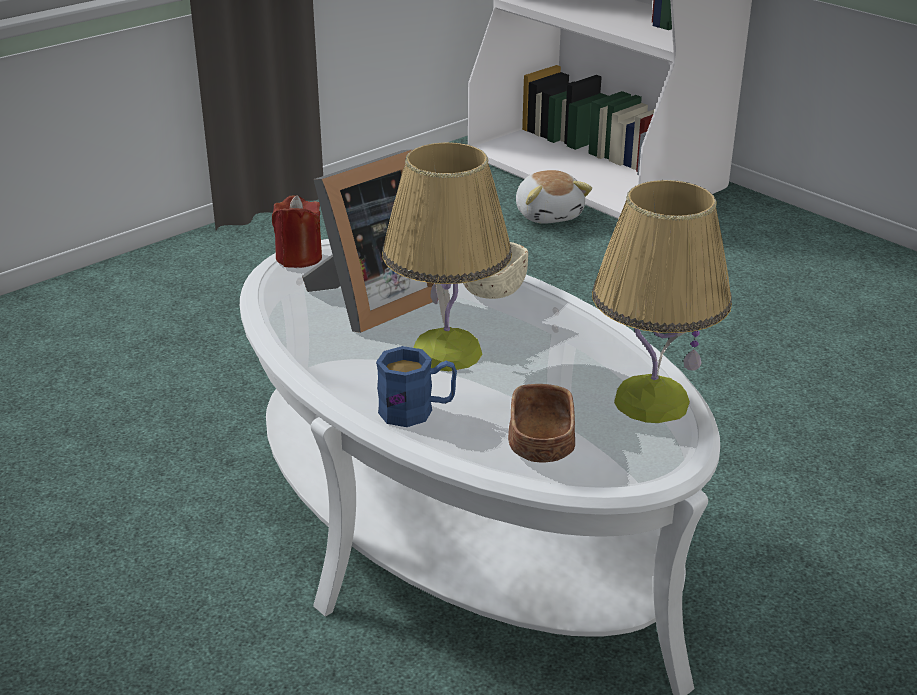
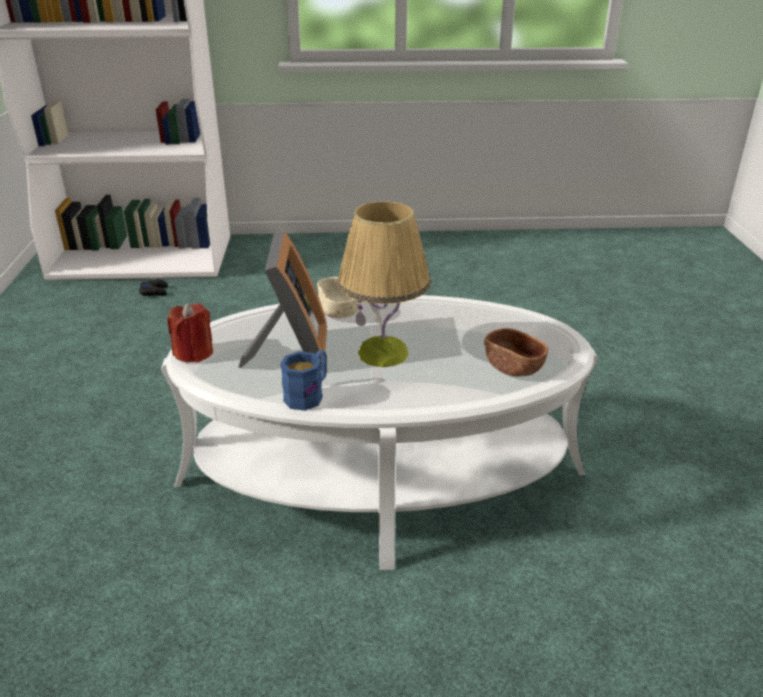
camera: 50 degrees left, 0 degrees up
(417, 411) = (432, 388): blue mug -> blue mug (308, 394)
(549, 214) = (154, 291): plush toy -> black game controller
(650, 401) = (510, 321): table lamp -> none

